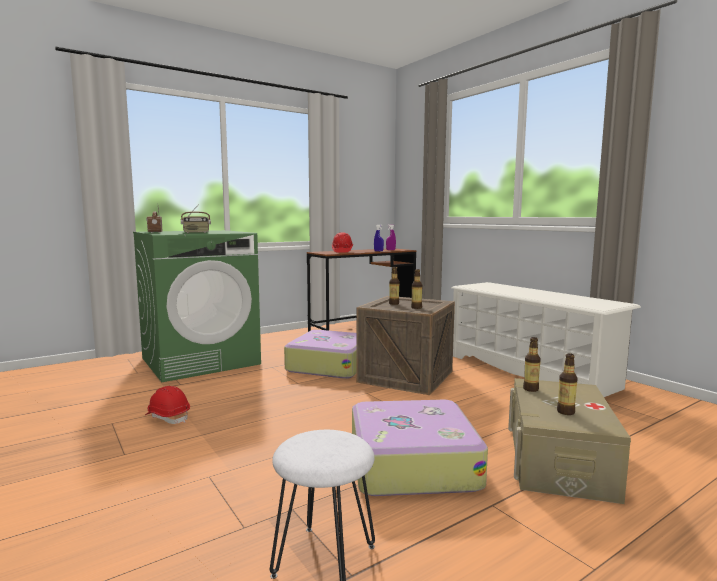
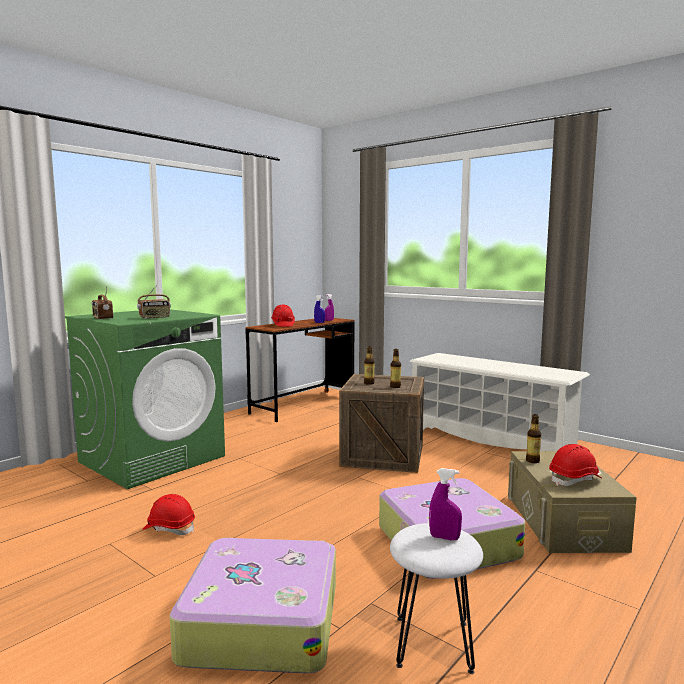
camera: 15 degrees left, 0 degrees up
(329, 365) = (298, 450): suitcase -> suitcase (261, 620)
(334, 445) = (444, 538): none -> purple spray bottle
(565, 412) = (575, 480): bottle -> red hard hat

